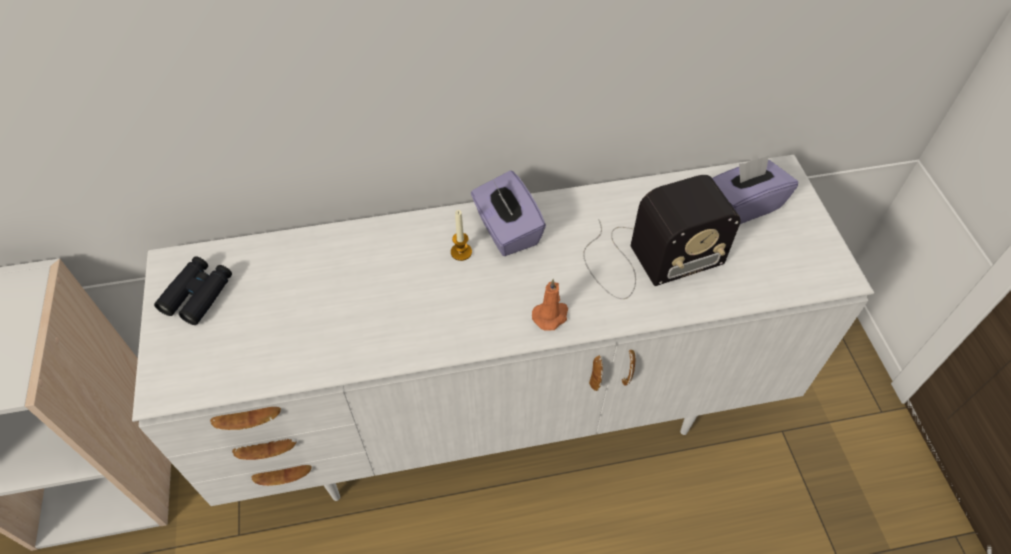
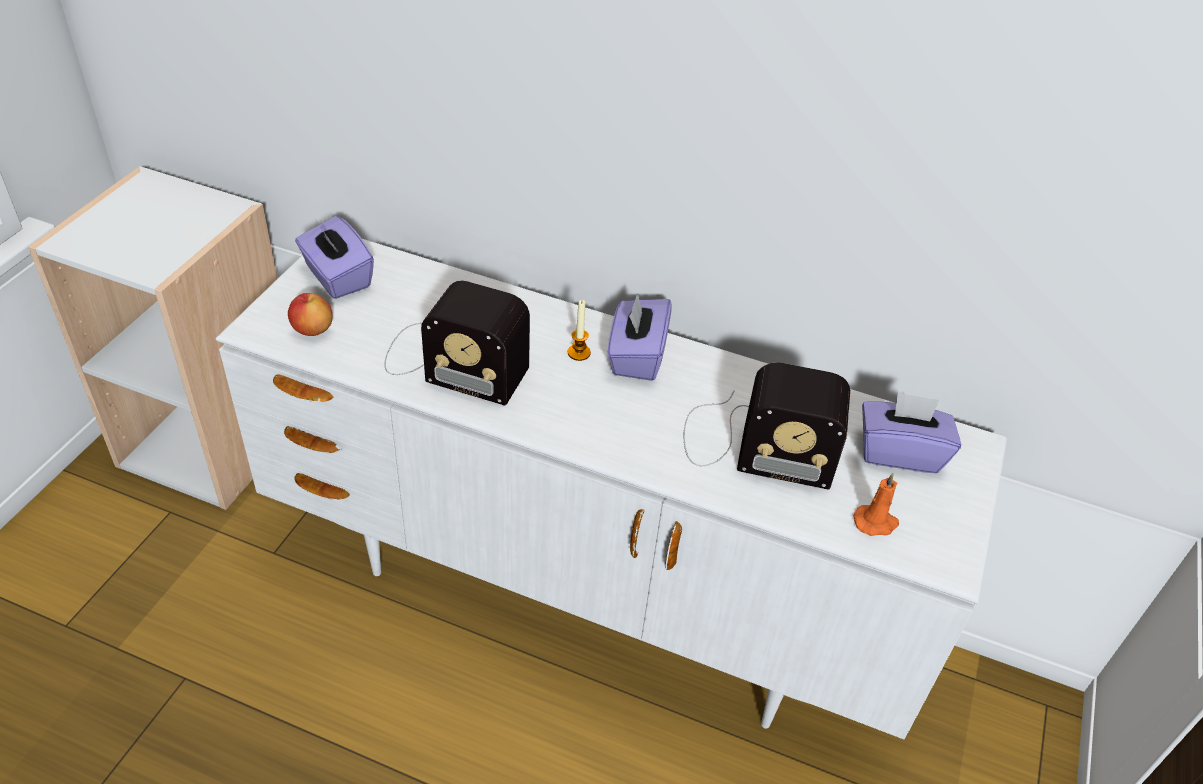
camera: 30 degrees right, 10 degrees down
(198, 295) = (337, 277): black binoculars -> purple tissue box
(219, 359) = (312, 330): none -> apple
(366, 319) = (451, 361): none -> radio
(551, 315) = (614, 442): orange candle -> orange candle (876, 522)

